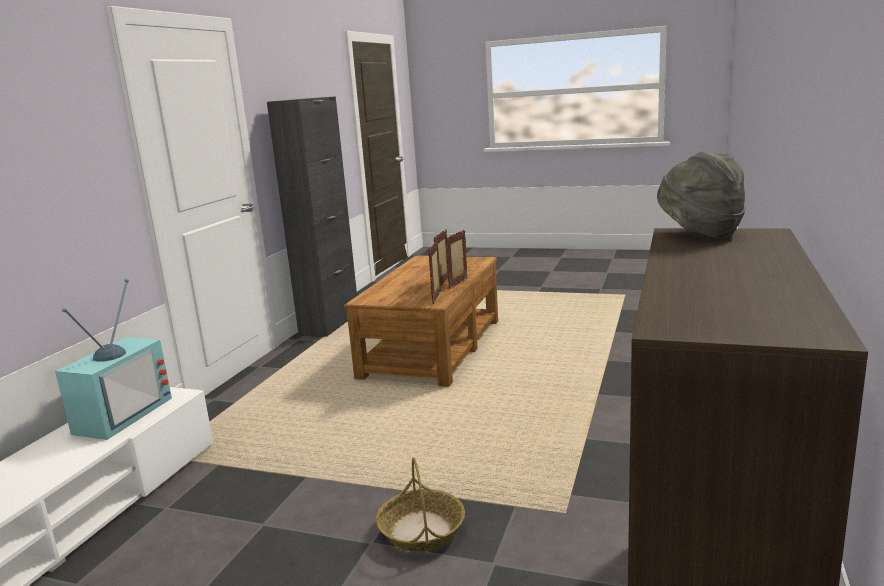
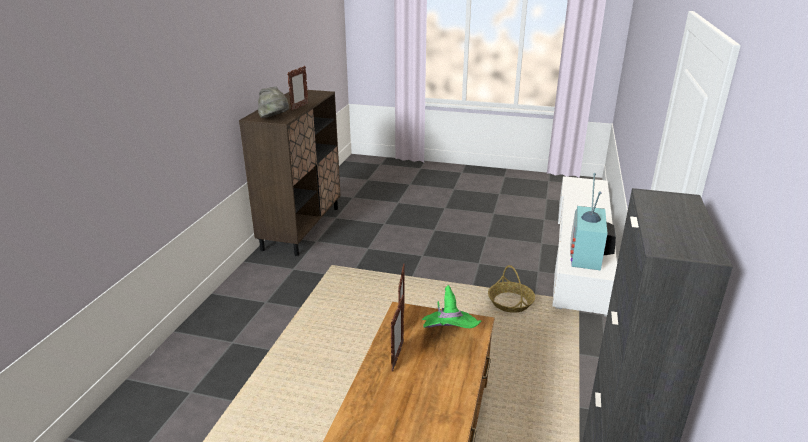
camera: 175 degrees right, 10 degrees up
(395, 292) = (449, 336): none -> green hat
(422, 530) = (400, 259): basket -> basket (510, 302)
(458, 283) = (379, 353): picture frame -> picture frame (299, 107)

